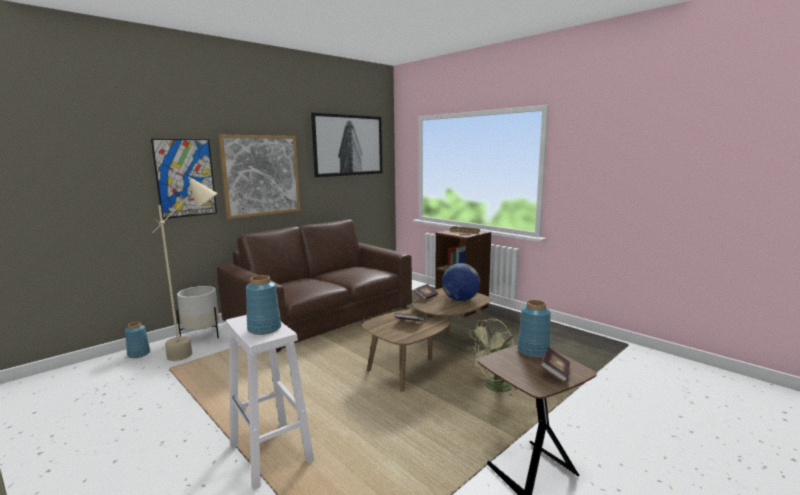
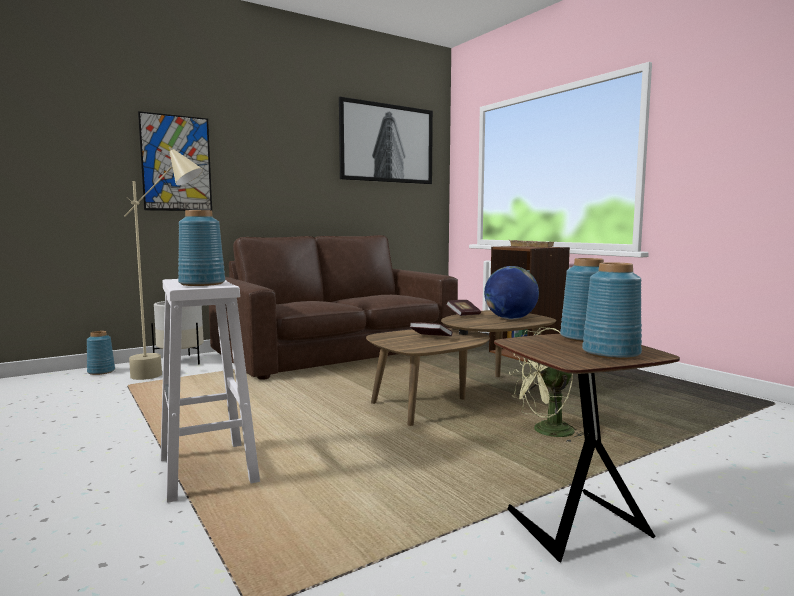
camera: 10 degrees right, 5 degrees down
(261, 175) = (271, 170): picture -> none
(555, 372) = (610, 353): book -> blue vase

